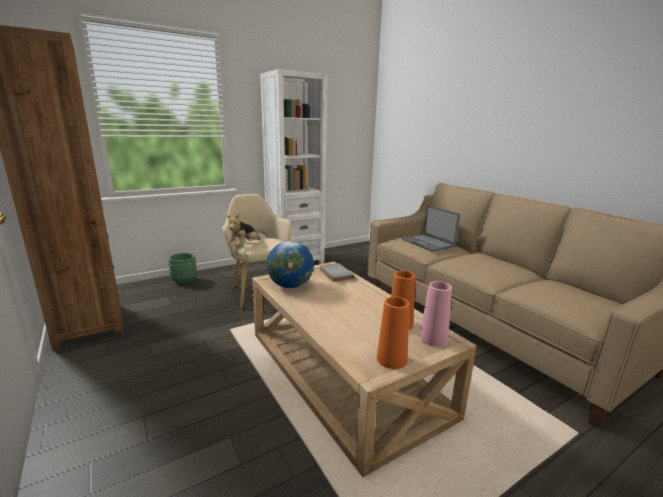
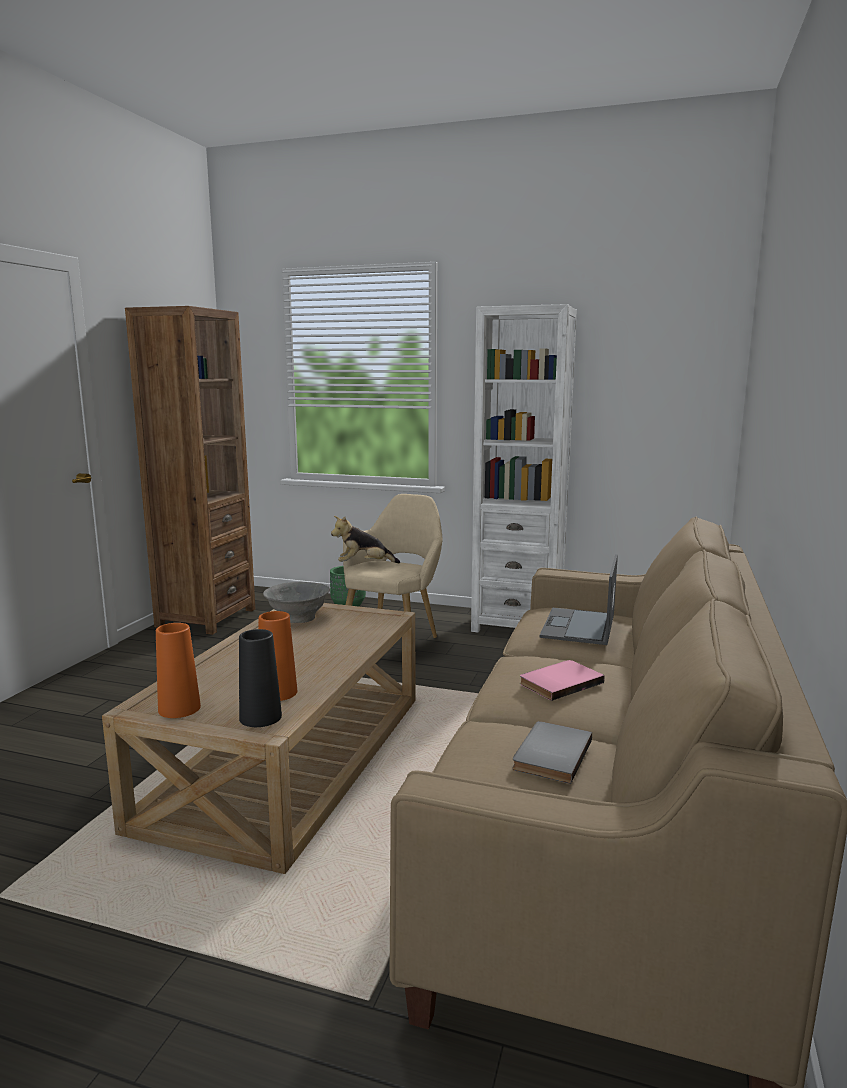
camera: 50 degrees right, 5 degrees down
(290, 286) = (298, 619): globe -> grey bowl
(335, 274) = (370, 624): grey book -> grey book (549, 754)
(433, 338) = (260, 717): pink vase -> black vase
(488, 265) = (559, 682): none -> pink book

